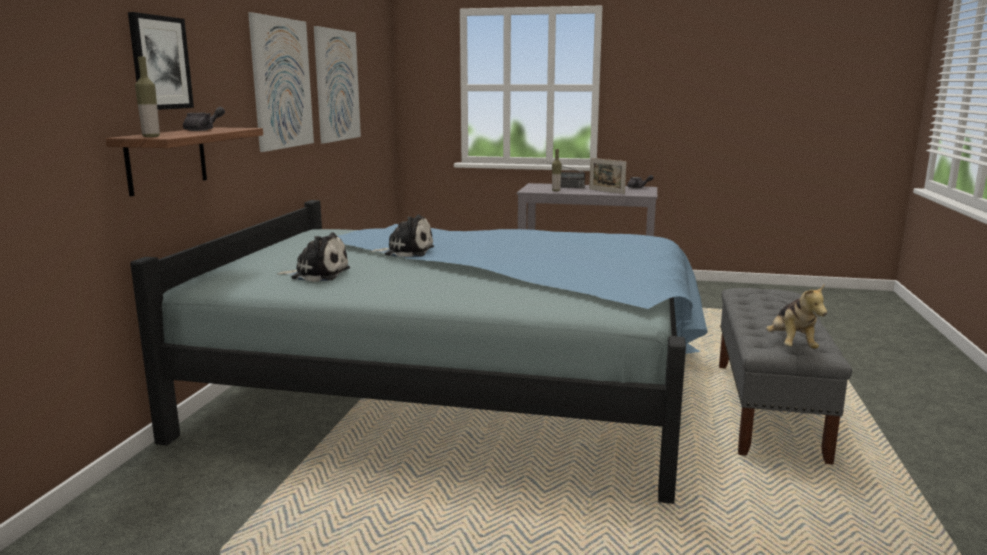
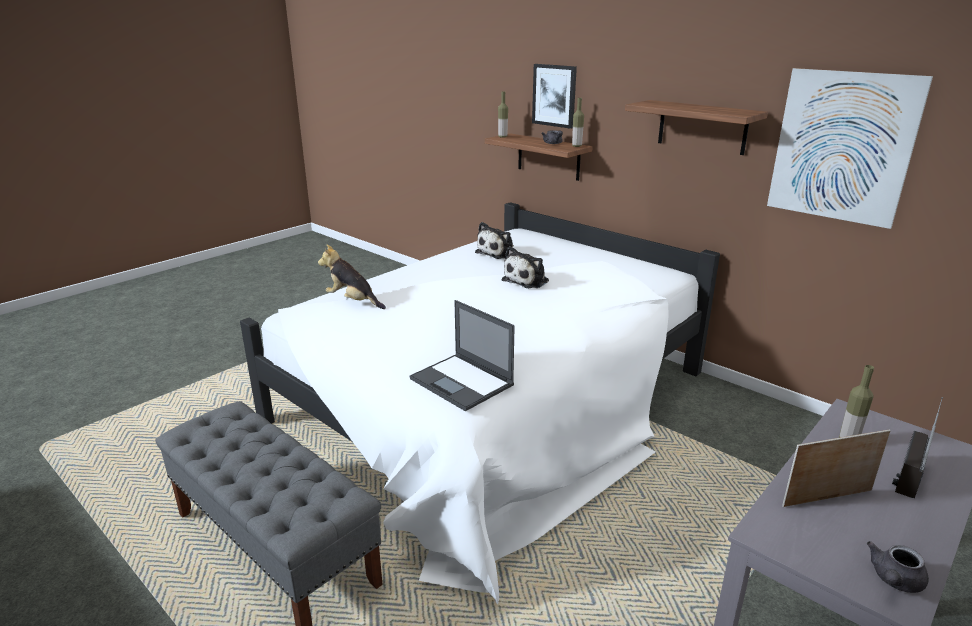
camera: 120 degrees right, 10 degrees up
(218, 127) = (576, 146): none -> bottle
(282, 83) = (702, 127): picture -> shelf
(465, 386) = (495, 404): blue bed -> white bed
(629, 238) = (462, 382): none -> laptop
(791, 346) = (214, 425): plush toy -> plush toy (353, 301)

